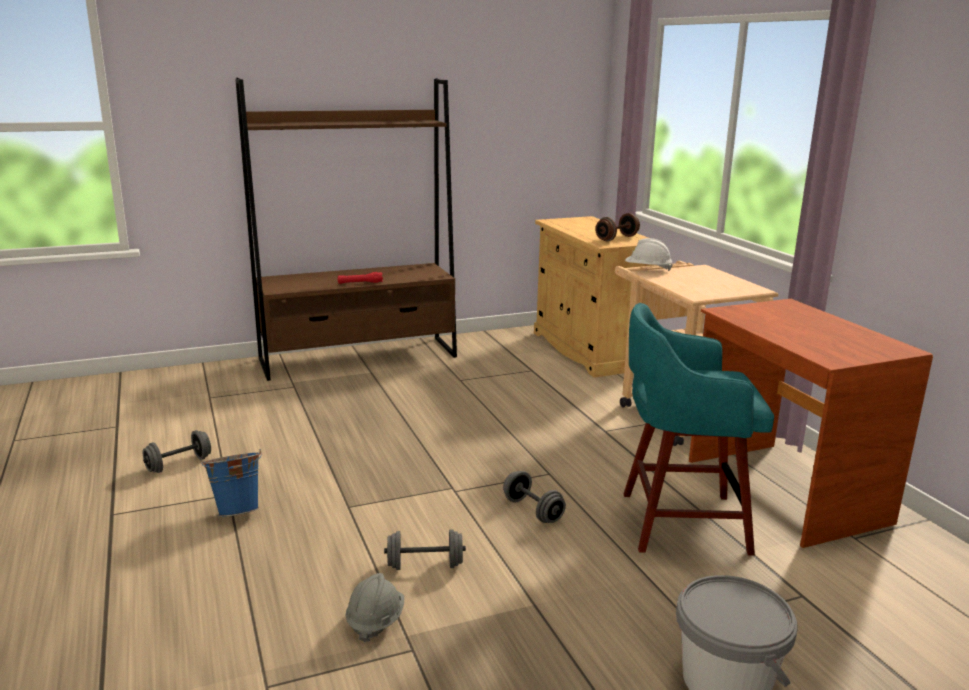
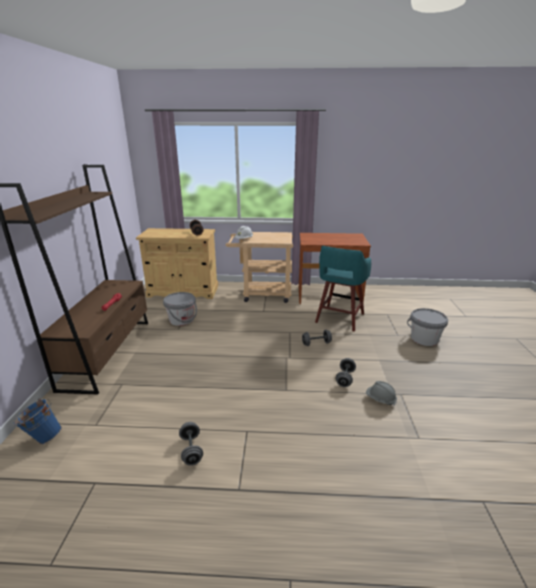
camera: 65 degrees left, 5 degrees up
(237, 510) = (267, 429): blue bucket -> blue bucket (43, 437)
(491, 374) = (181, 320): none -> grey bucket

